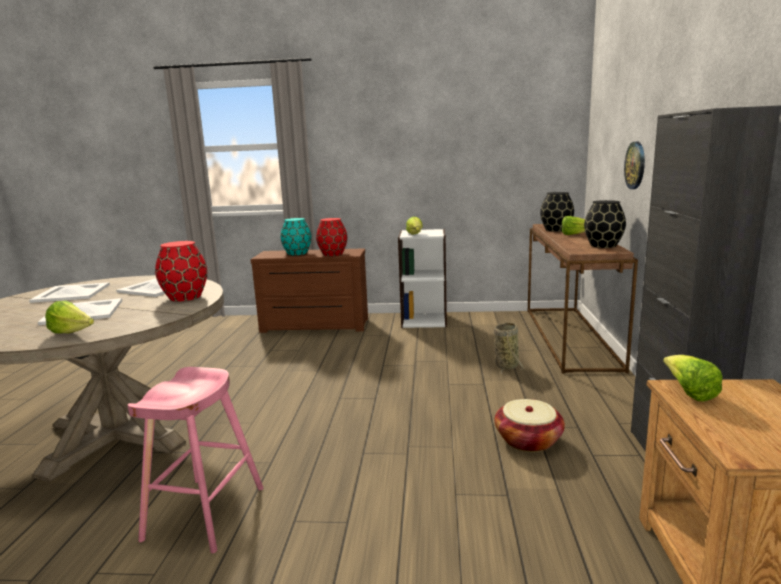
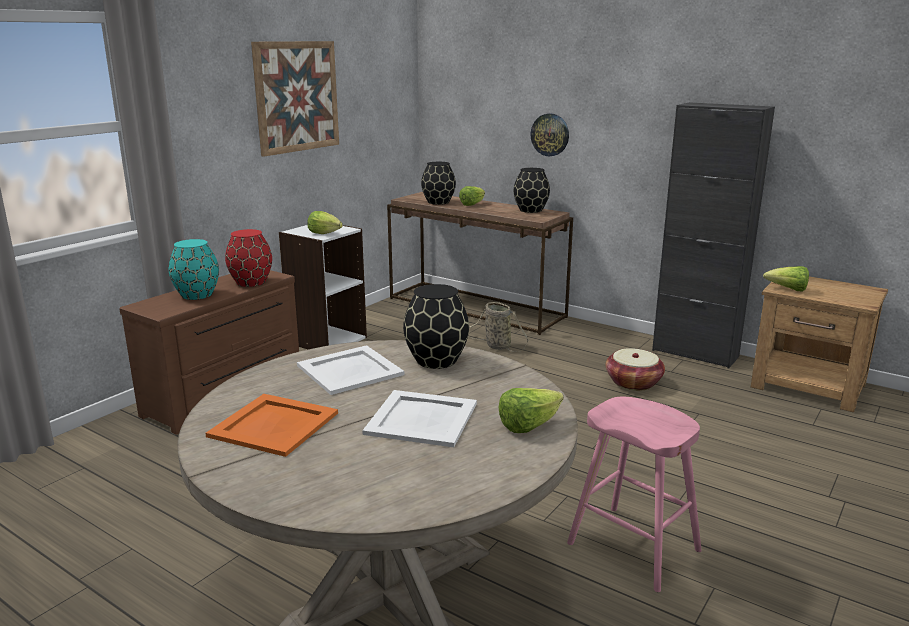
camera: 60 degrees left, 5 degrees up
(72, 293) = (275, 424): white tray -> orange tray
(185, 297) = (435, 360): red vase -> black vase
(431, 131) = (297, 96): none -> picture

